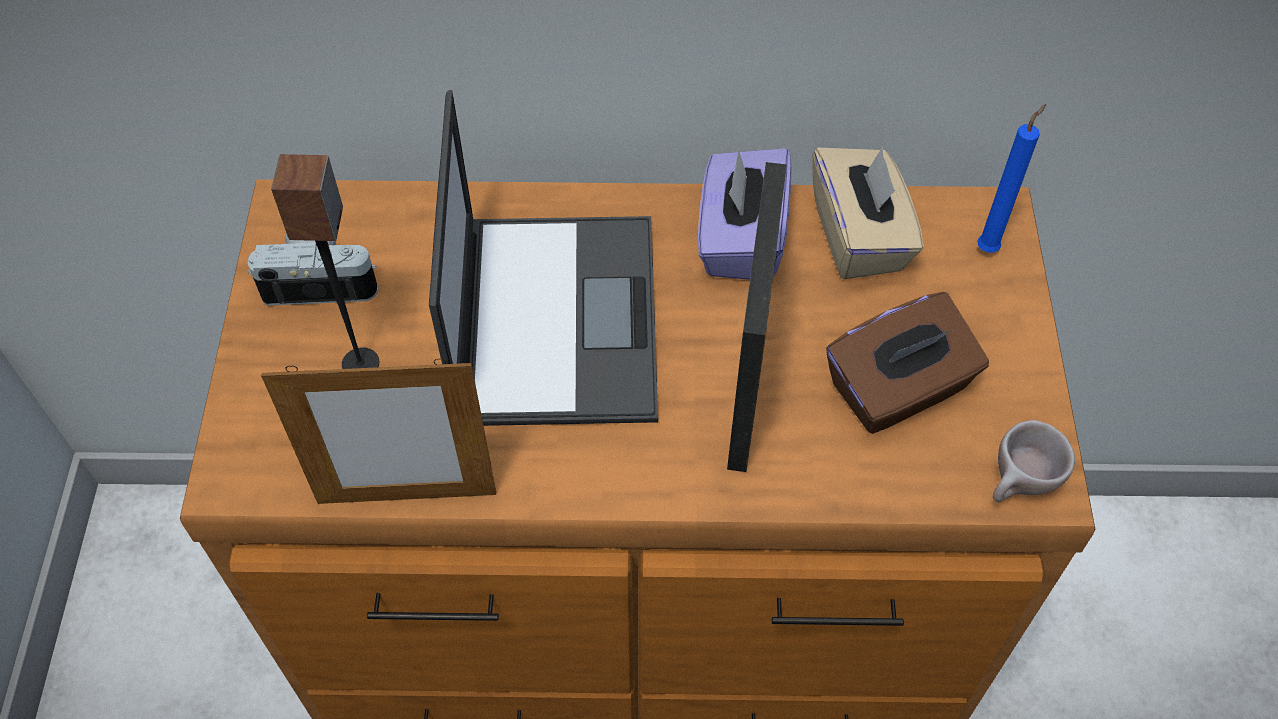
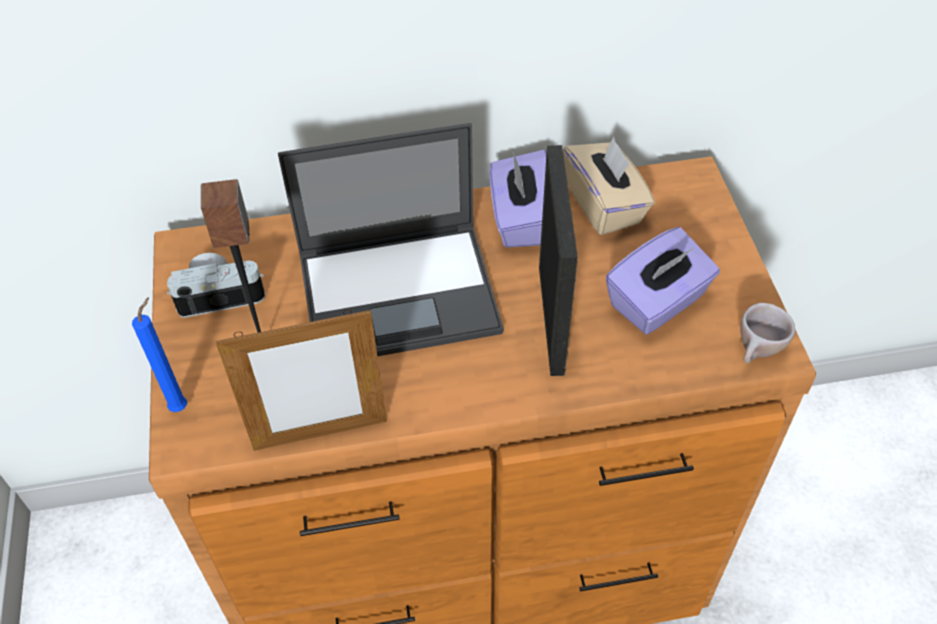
camera: 10 degrees left, 5 degrees down
(556, 317) = (401, 292): laptop -> laptop turned 90 degrees clockwise
(898, 390) = (657, 303): brown tissue box -> purple tissue box
(989, 247) = (696, 199): blue candle -> blue candle (181, 406)

